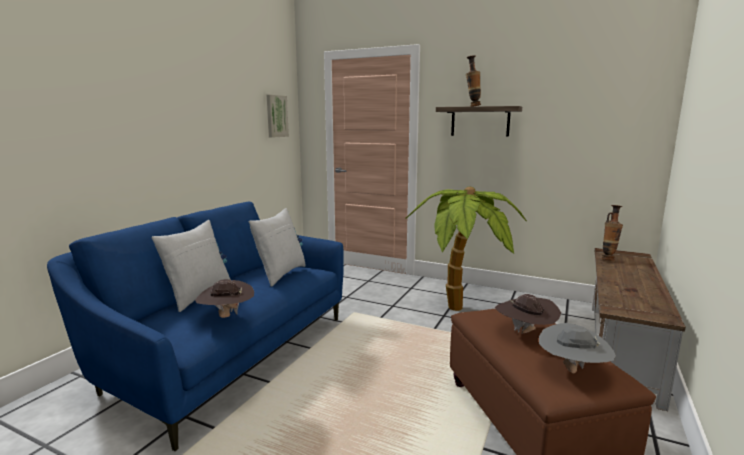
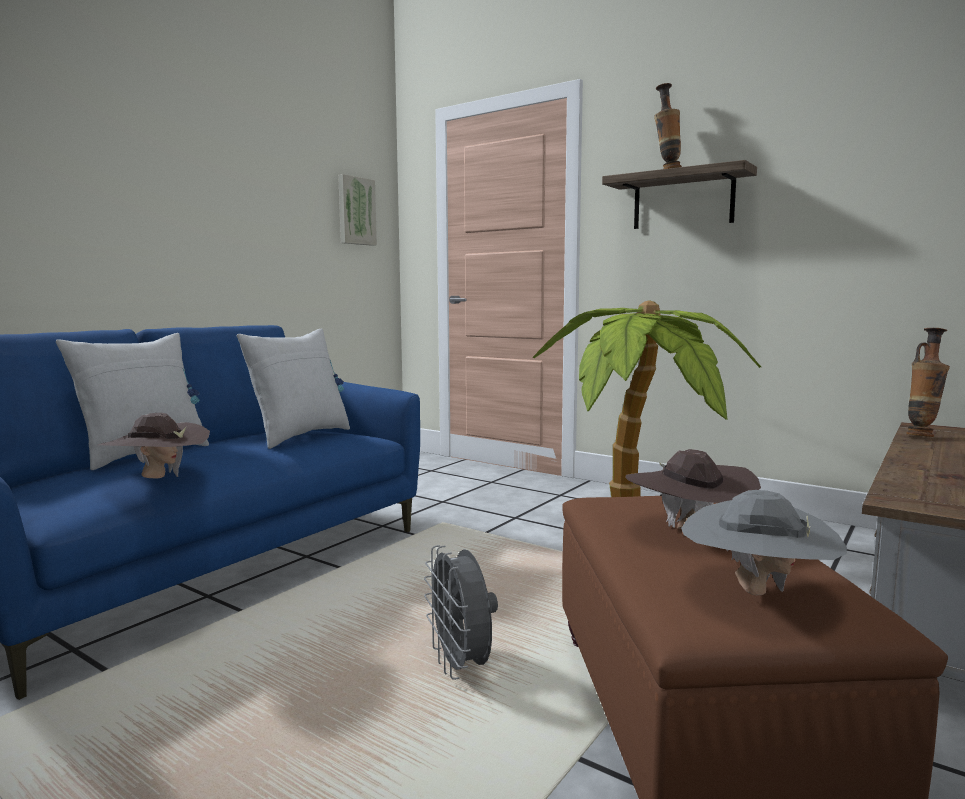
camera: 10 degrees right, 5 degrees down
(405, 404) = (461, 667): none -> grey fan

